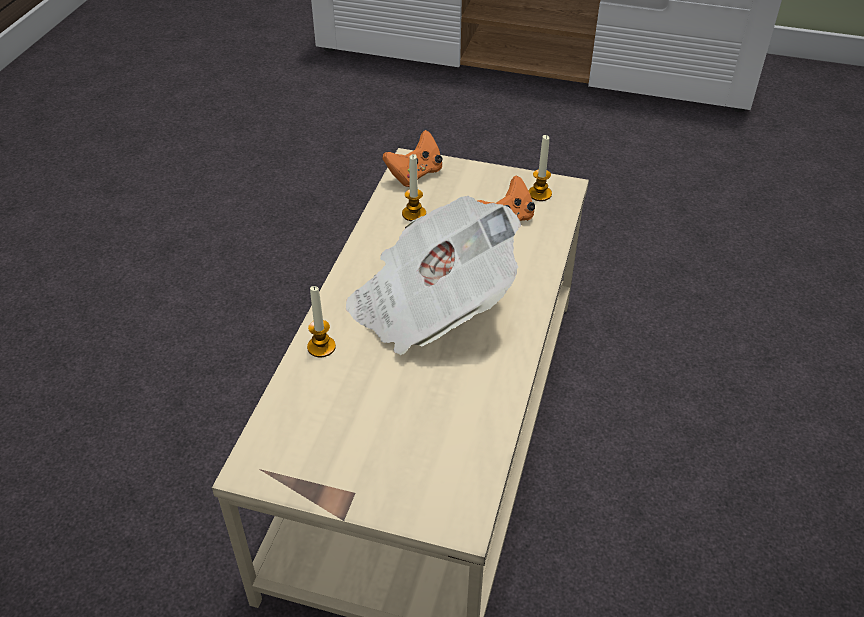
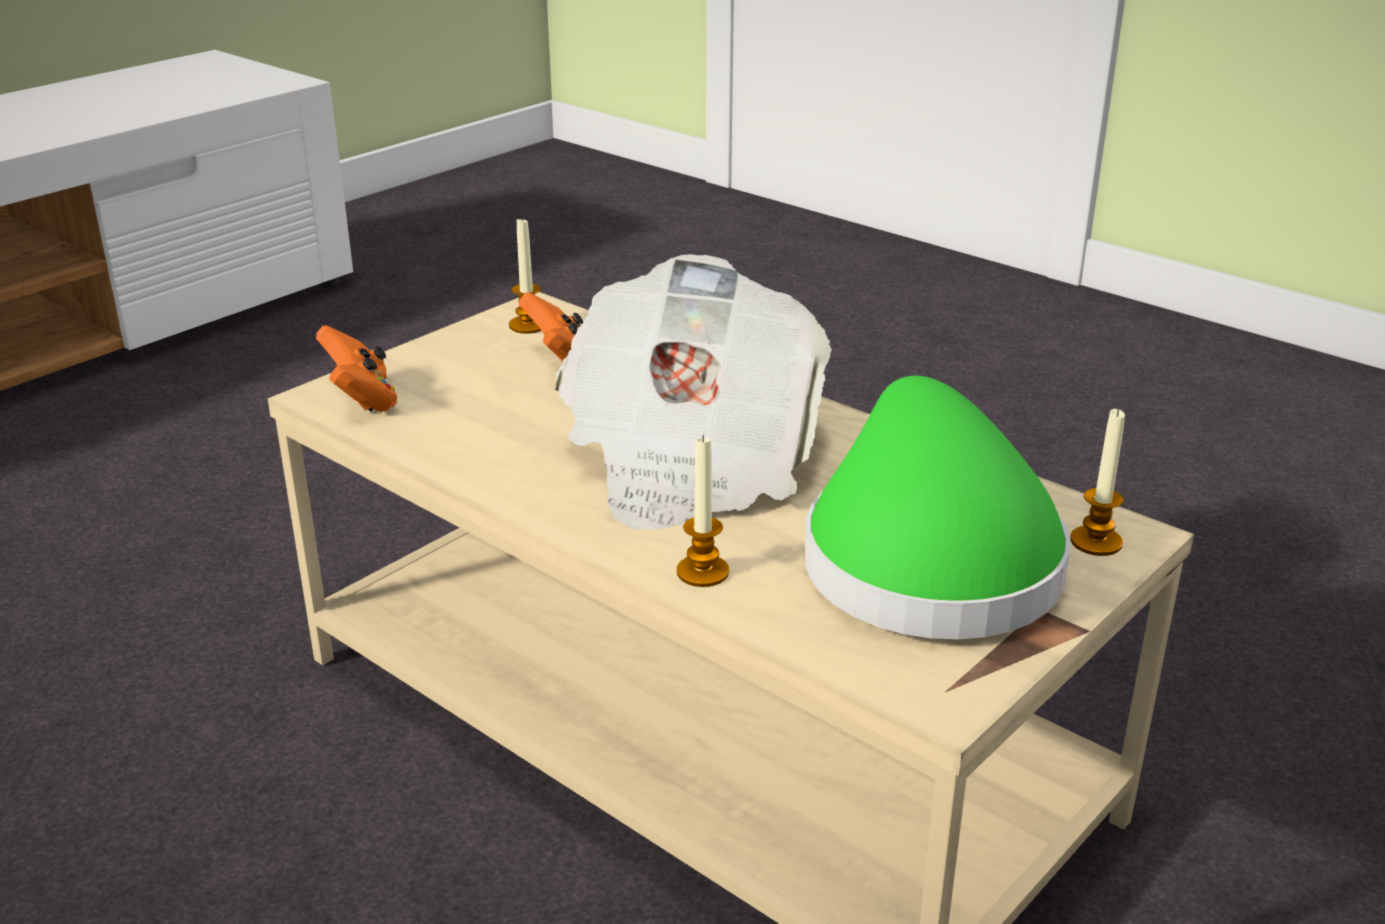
camera: 65 degrees left, 15 degrees down
(382, 430) = (925, 557): none -> green hat
(414, 214) = (459, 423): candle -> candle (1096, 542)

